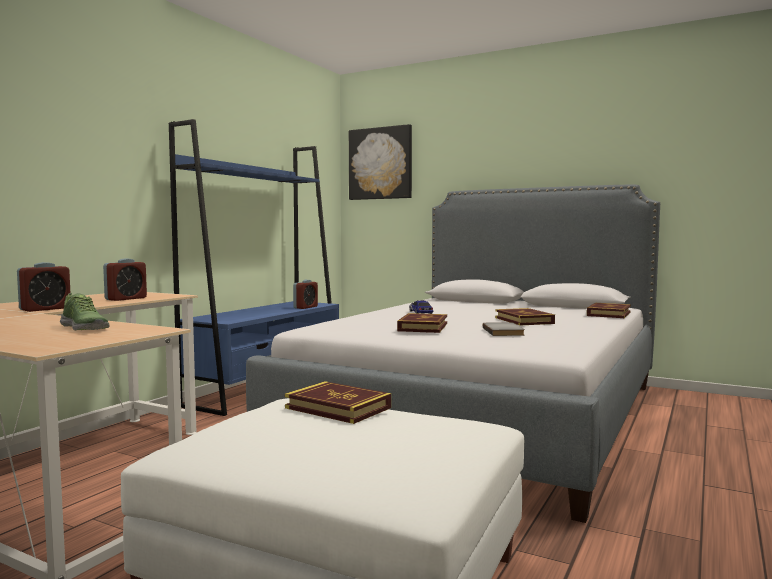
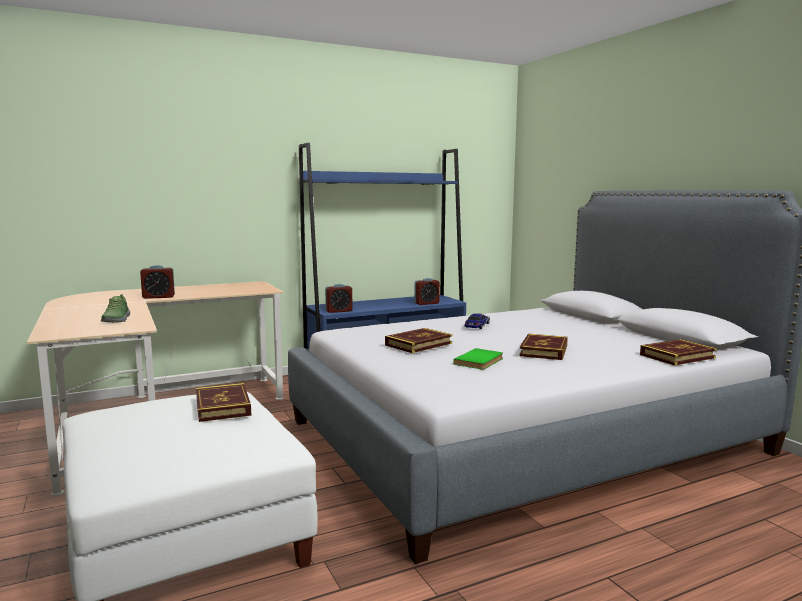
camera: 35 degrees right, 5 degrees up
(126, 299) = (229, 291): alarm clock -> alarm clock (339, 311)
(380, 163) = (544, 158): picture -> none
(504, 331) = (480, 361): grey book -> green book

